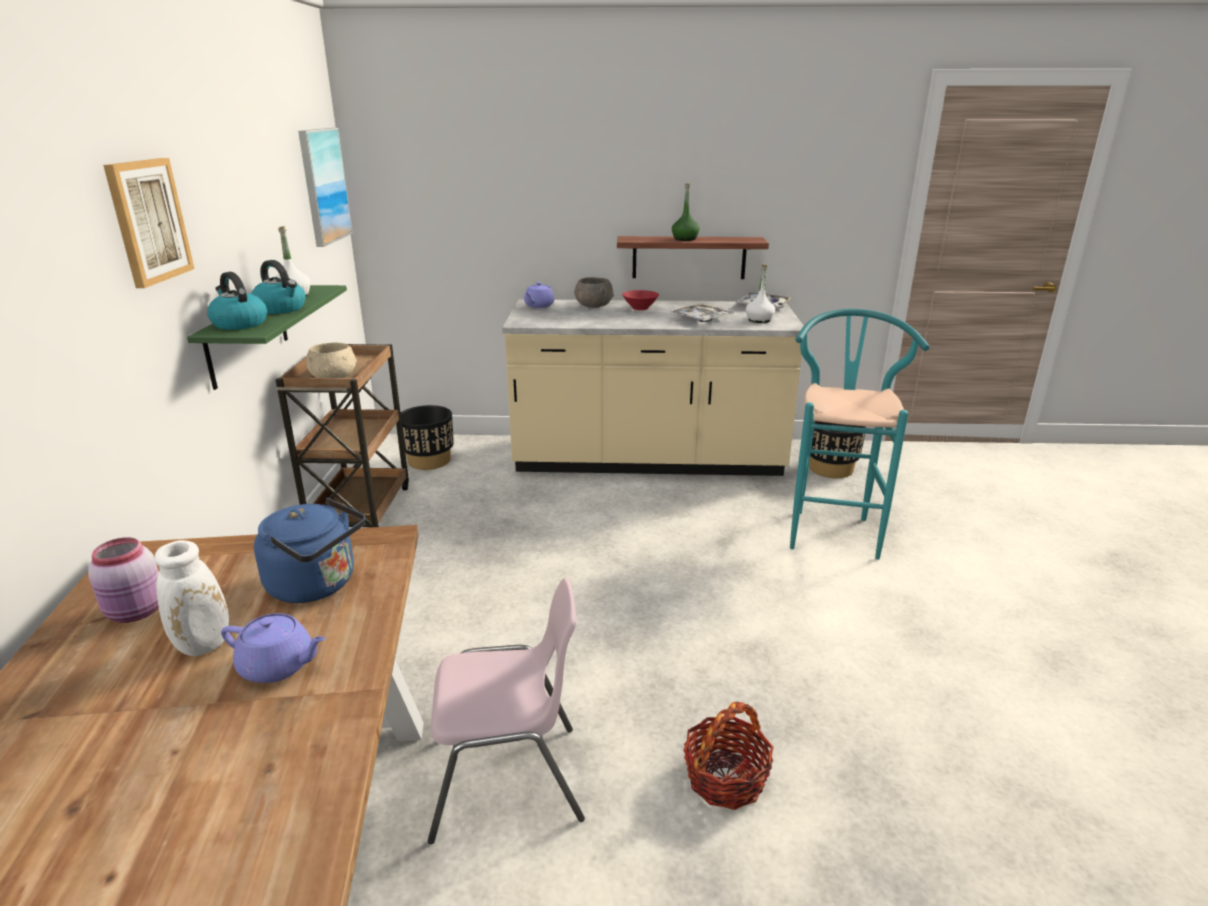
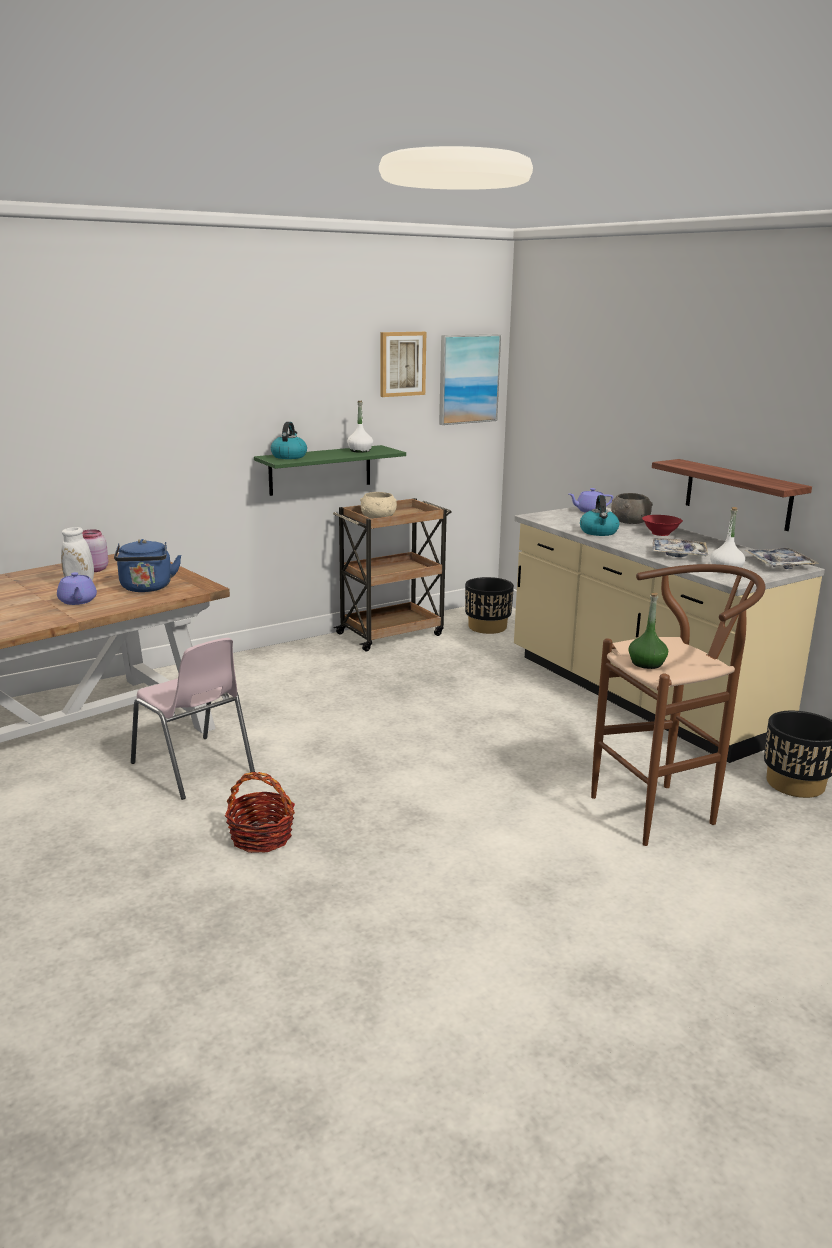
camera: 55 degrees right, 5 degrees down
(148, 221) = (240, 382): picture -> picture (402, 364)
(281, 309) = (330, 455): kettle -> kettle (599, 532)
(685, 239) = (720, 472): green bottle -> green bottle (646, 663)
(832, 529) = (664, 810): turquoise stool -> brown stool

